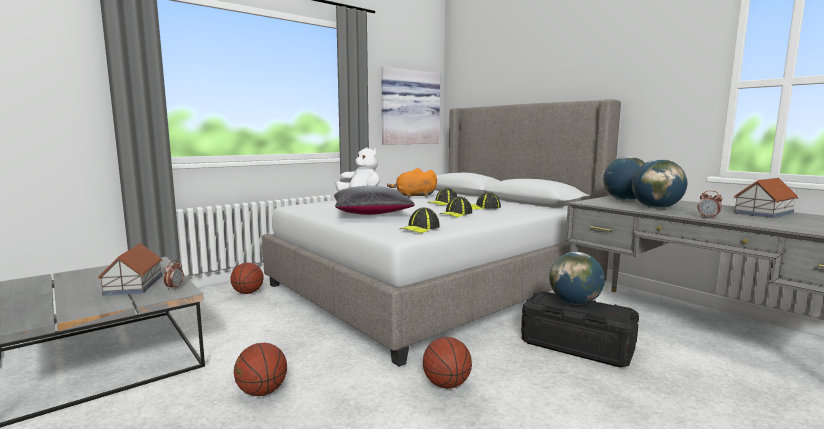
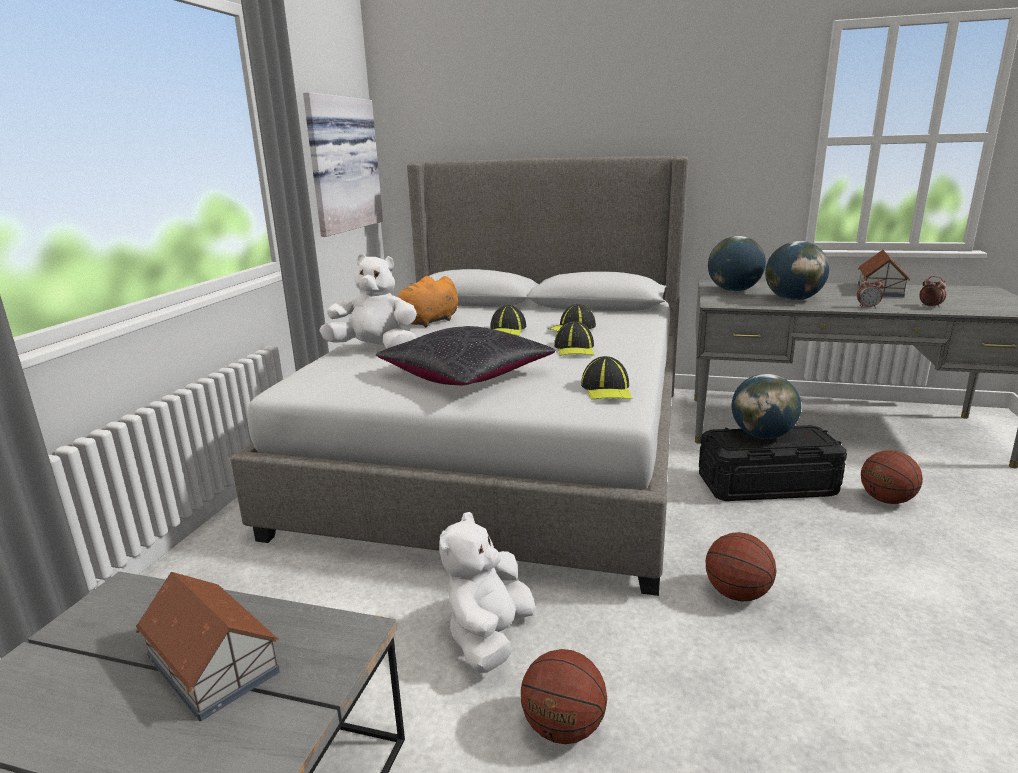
camera: 35 degrees left, 10 degrees up
(174, 287) = (317, 631): alarm clock -> alarm clock (930, 306)
(248, 293) = (237, 572): basketball -> basketball (886, 500)
(293, 349) = (489, 637): none -> white plush toy

